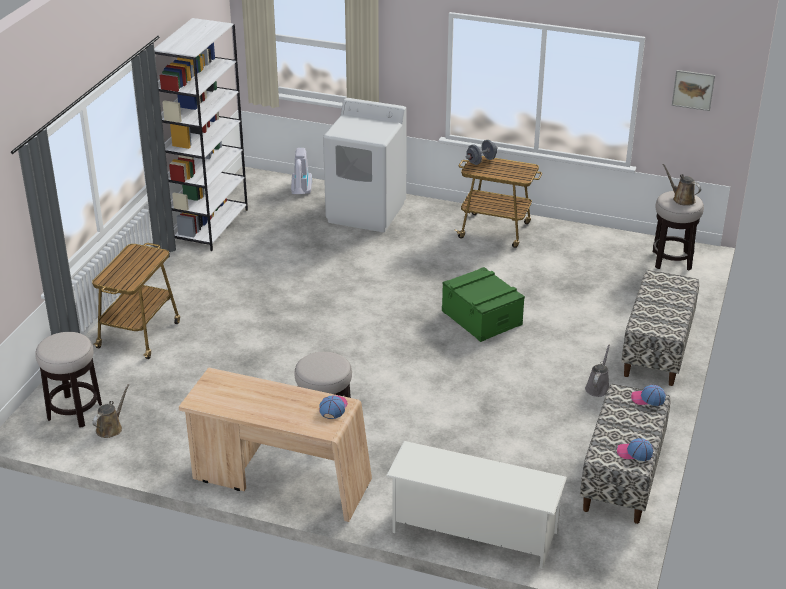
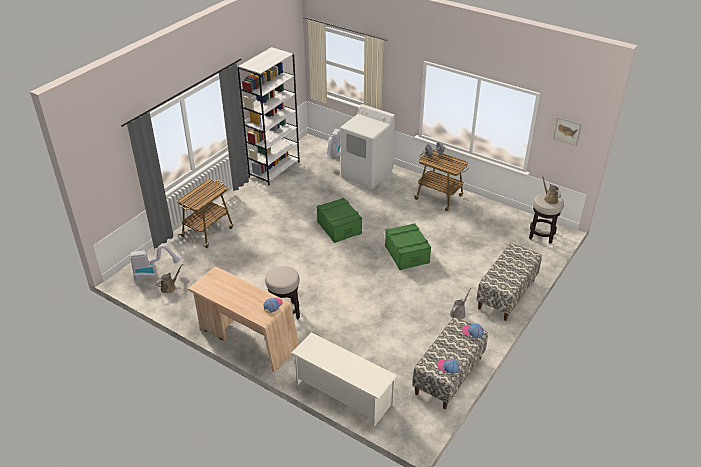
camera: 15 degrees right, 5 degrees up
(74, 411) = (154, 273): stool -> vacuum cleaner
(357, 296) = (339, 227): none -> green storage box

